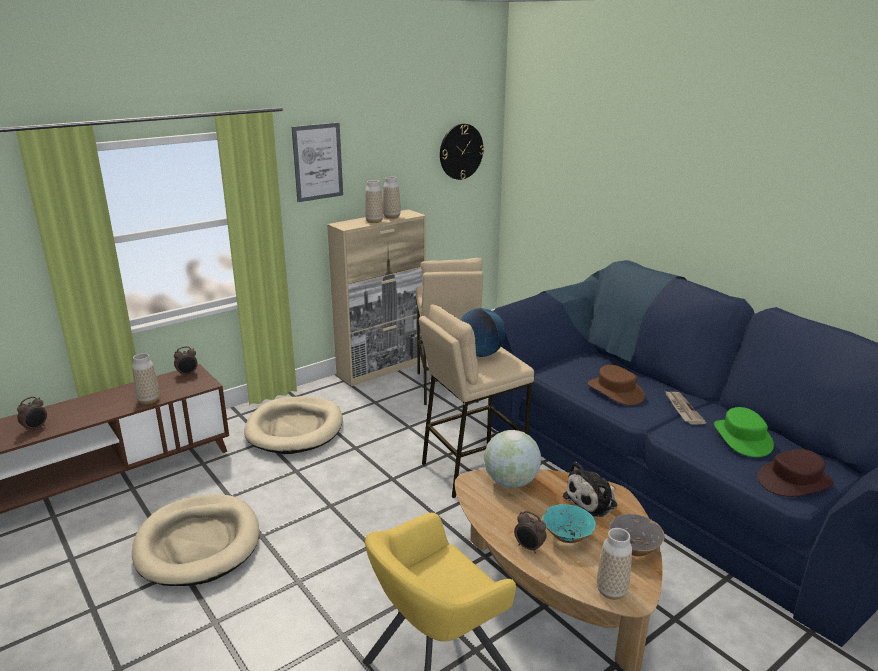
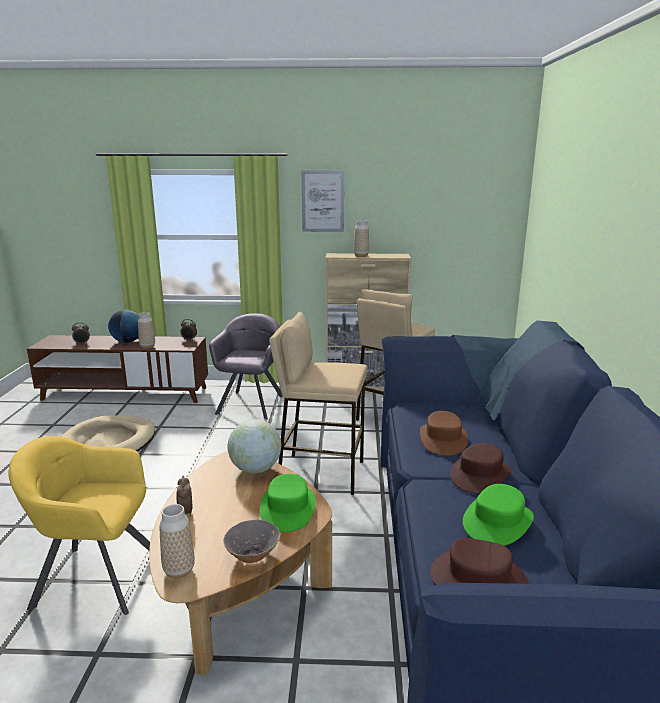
camera: 40 degrees right, 5 degrees down
(295, 429) = (251, 404): beige dog bed -> grey armchair
(391, 217) = (381, 255): vase -> none
(461, 151) = (473, 208): wall clock -> none
(480, 354) = (333, 367): globe -> globe (127, 341)
(567, 536) = (222, 520): turquoise bowl -> none
(593, 500) = (288, 508): plush toy -> green hat
(682, 409) = (480, 475): newspaper -> brown hat

